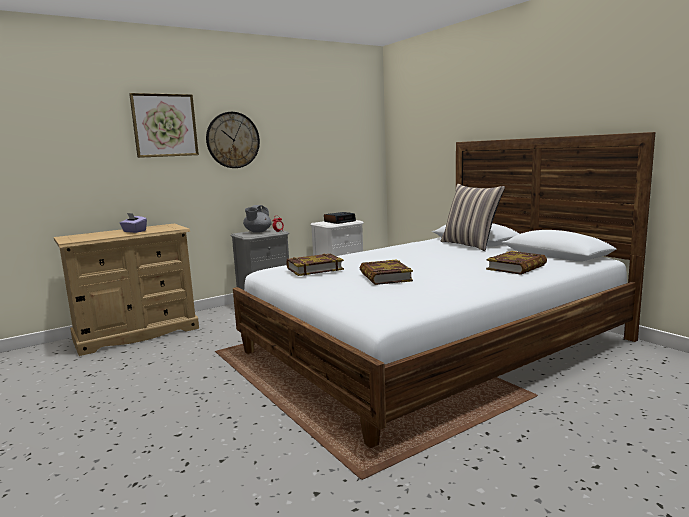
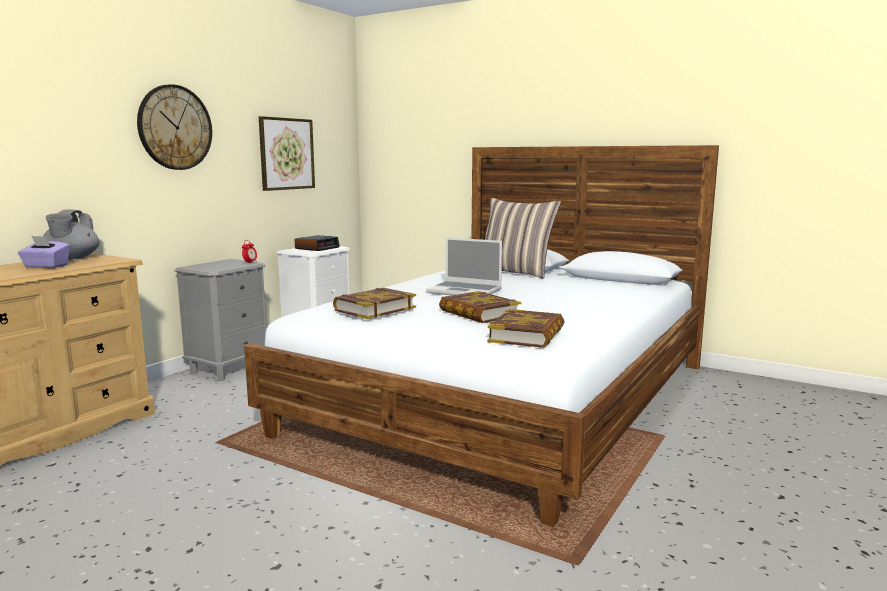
camera: 25 degrees left, 0 degrees up
(164, 125) = (75, 97): picture -> picture (286, 154)
(257, 232) = (216, 264): grey teapot -> grey teapot (72, 258)
(403, 259) = (465, 291): none -> laptop
(516, 267) = (606, 294): book -> book (527, 335)

